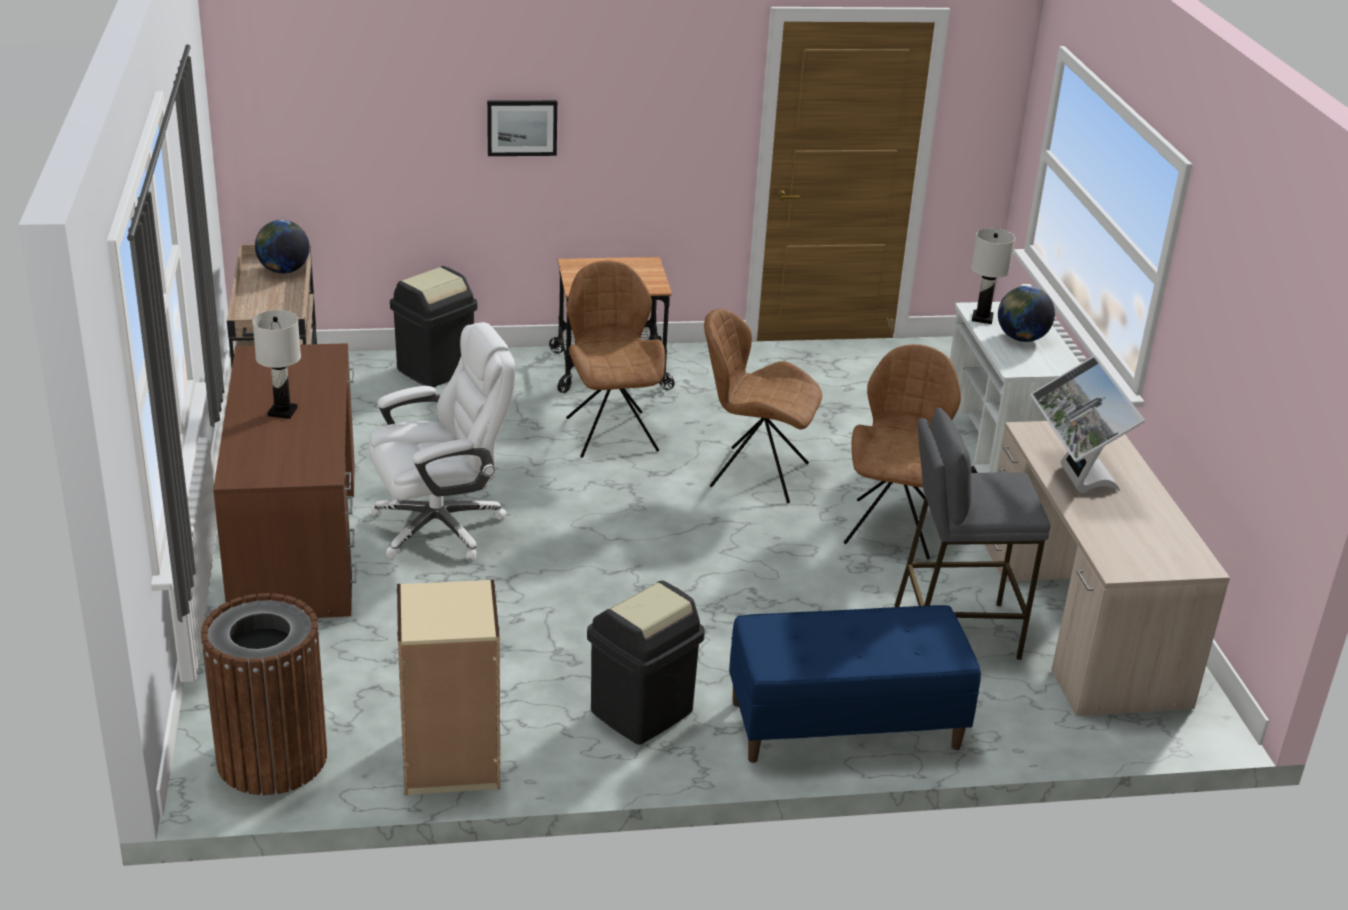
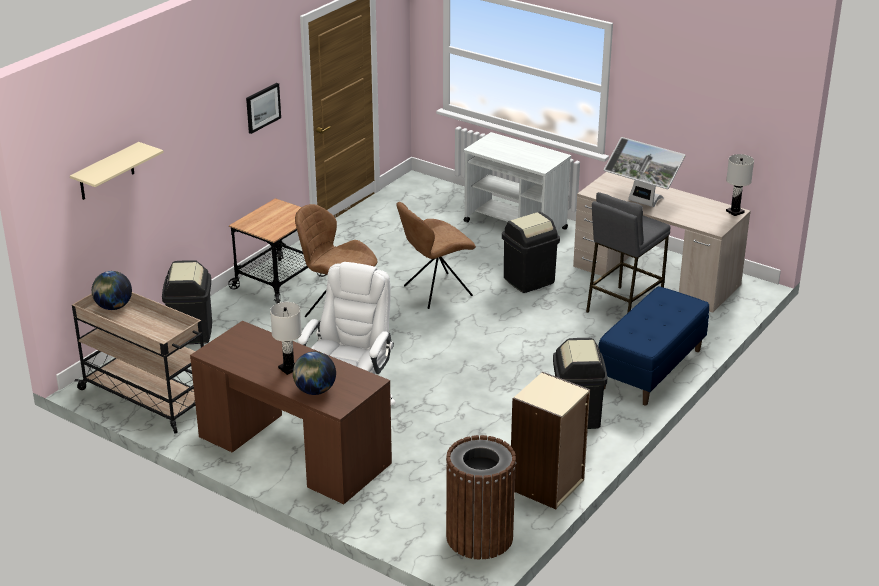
camera: 45 degrees left, 0 degrees up
(347, 98) = (106, 172): none -> beige shelf
(522, 127) = (196, 148): picture -> picture (262, 107)
(893, 526) = (528, 280): brown chair -> black trash can
(982, 318) = (488, 151): white table lamp -> white table lamp (735, 212)
(1021, 338) = (518, 152): globe -> globe (315, 391)

